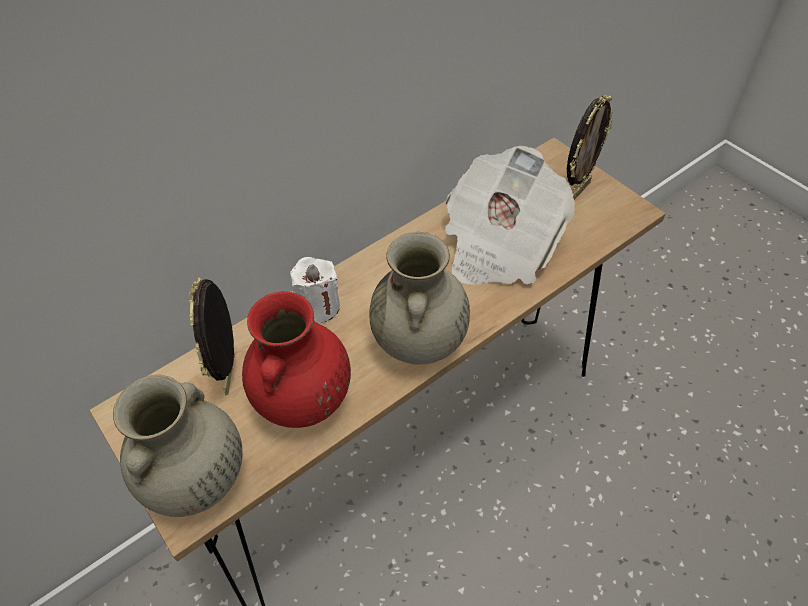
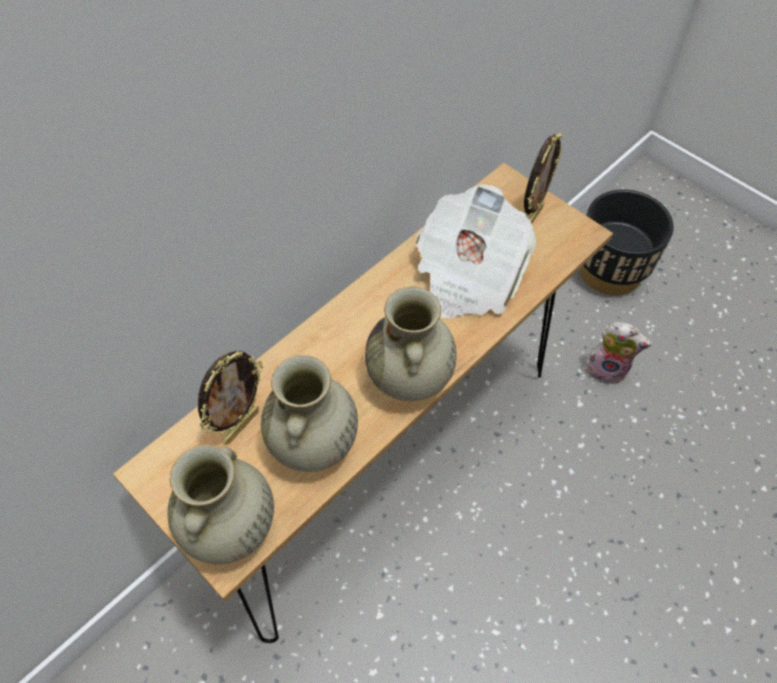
camera: 10 degrees left, 5 degrees up
(232, 374) = (241, 425): picture frame -> picture frame turned 135 degrees counterclockwise
(304, 401) = (313, 444): red vase -> beige vase
(319, 306) = (310, 352): white candle -> none
(658, 375) = (607, 369): none -> plush toy
(670, 275) = (610, 271): none -> black planter

